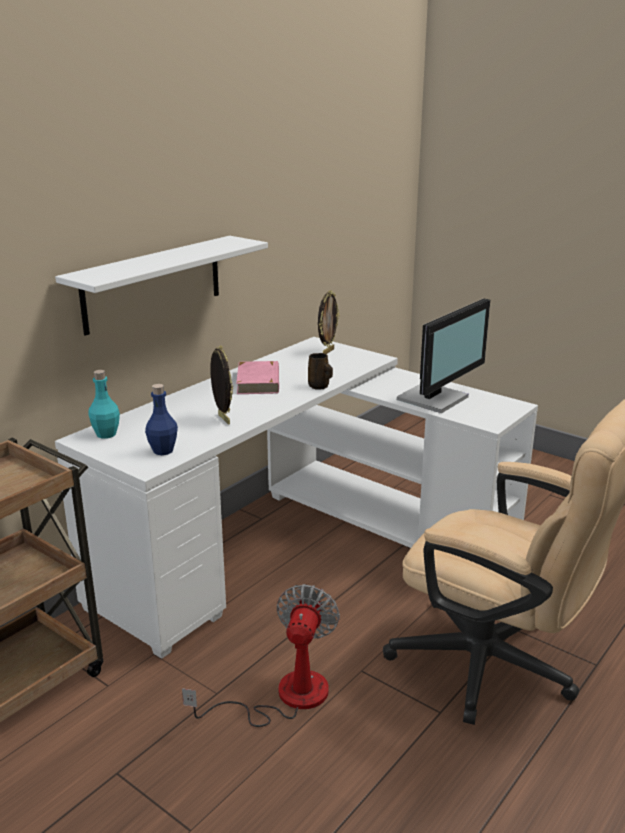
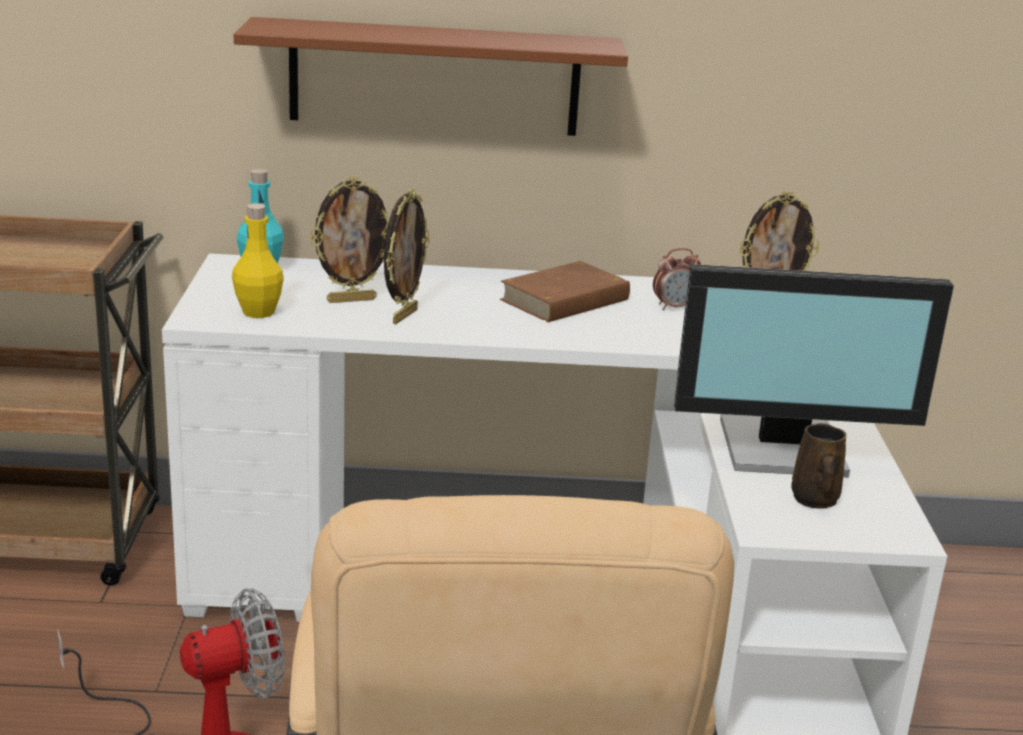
camera: 50 degrees right, 0 degrees up
(153, 284) = (434, 77): white shelf -> brown shelf
(163, 451) = (258, 312): blue bottle -> yellow bottle
(184, 425) = (351, 300): none -> picture frame
(259, 382) = (565, 300): pink book -> brown book
(298, 366) = (674, 307): none -> alarm clock
(319, 386) = (623, 342): brown mug -> brown mug (814, 500)

